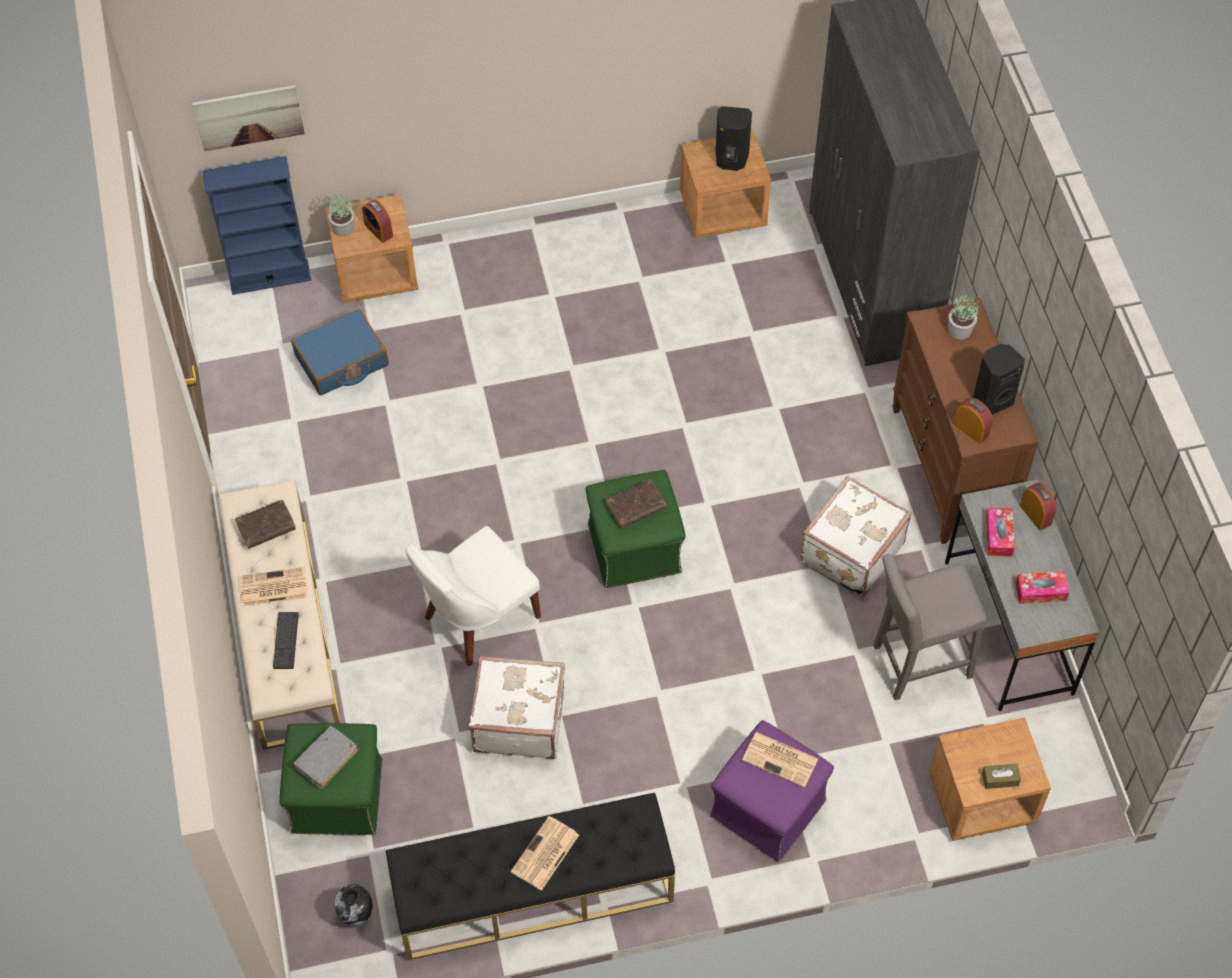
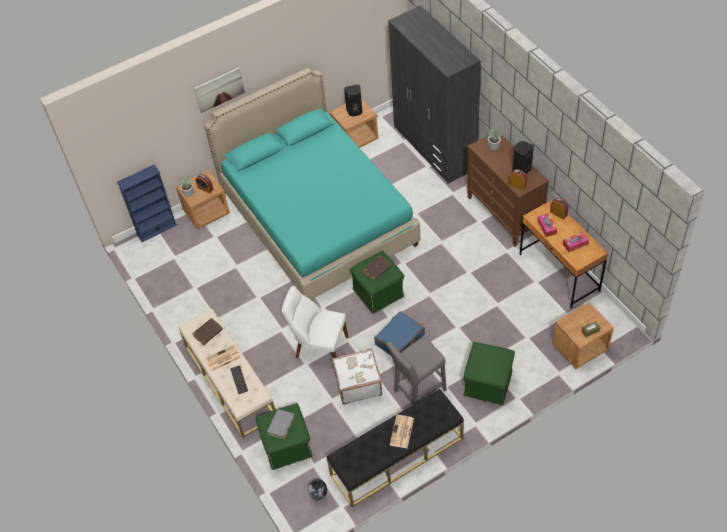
camera: 15 degrees left, 5 degrees down
(249, 117) = (134, 148): picture -> picture (219, 89)
(341, 361) = (206, 255): blue suitcase -> blue suitcase (400, 340)
(477, 619) = (319, 346): white chair -> white chair turned 75 degrees clockwise
(581, 354) = (317, 218): none -> turquoise bed
(769, 807) = (488, 383): purple ottoman -> green ottoman
(781, 759) = (490, 355): newspaper -> none
(850, 552) = (475, 263): white suitcase -> none
(917, 663) = (526, 300): grey stool -> grey stool (418, 392)
(1008, 628) = (559, 272): grey desk -> brown desk

